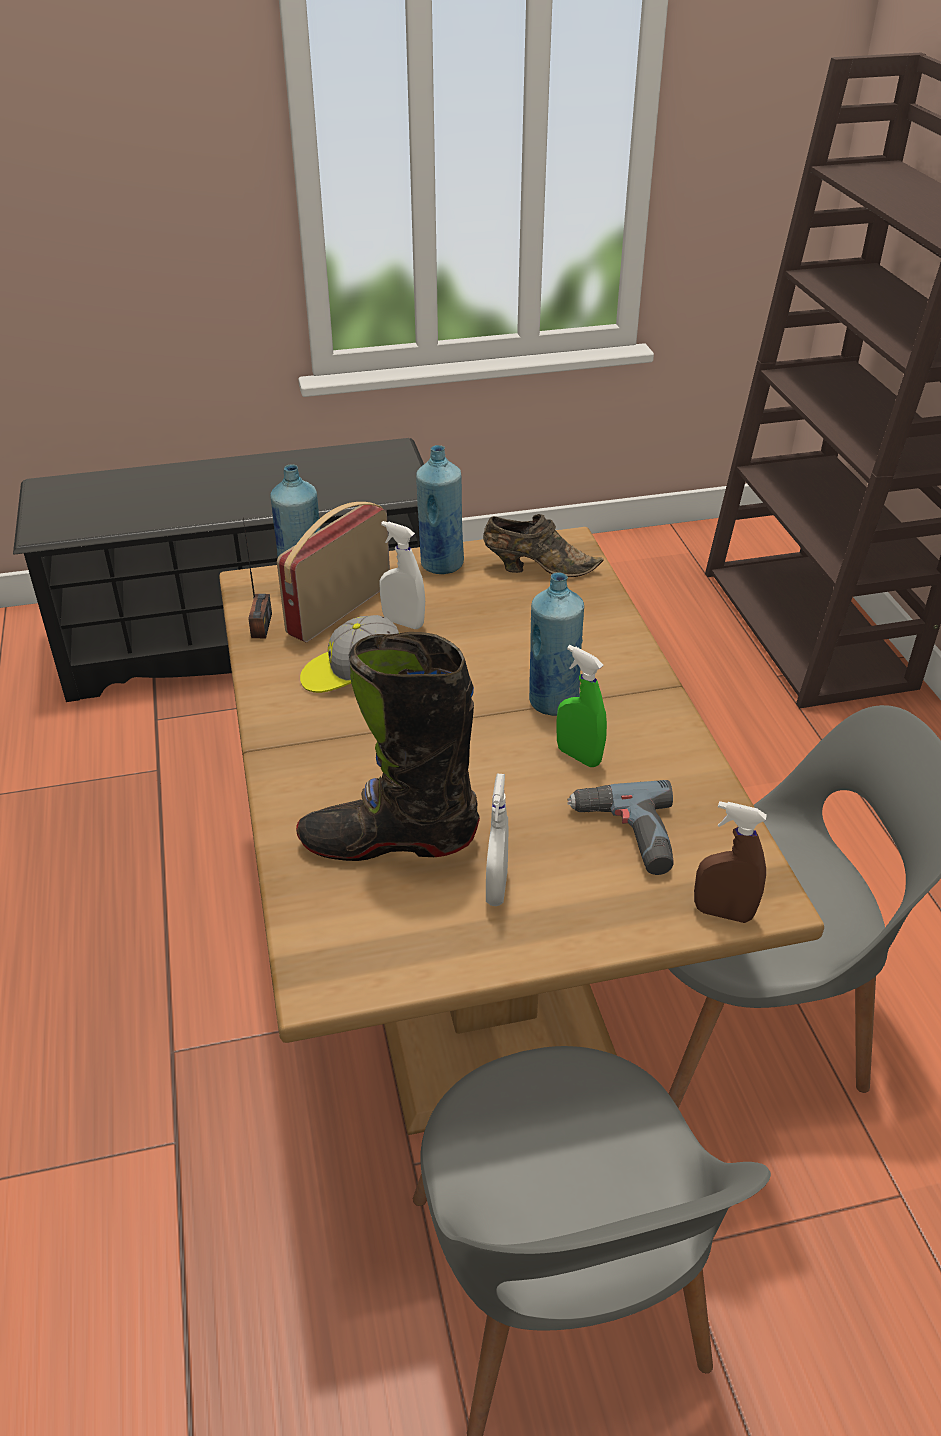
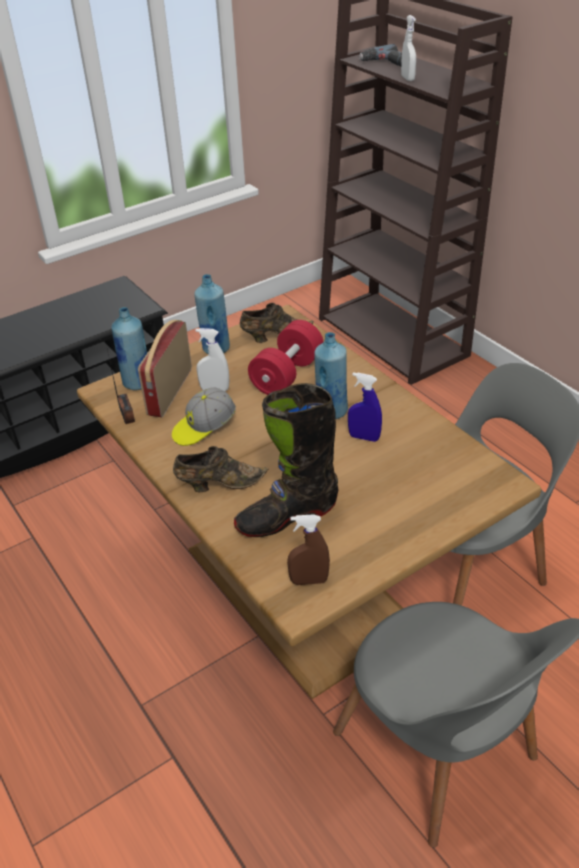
camera: 20 degrees left, 0 degrees up
(322, 762) = (219, 484): none -> brown shoe
(496, 888) = (363, 523): white spray bottle -> white spray bottle (407, 78)
(520, 629) = (287, 375): none -> red dumbbell
(578, 756) = (364, 437): green spray bottle -> blue spray bottle
(625, 836) = (415, 473): power drill -> power drill (385, 63)
(723, 913) = (489, 497): brown spray bottle -> brown spray bottle (309, 581)

